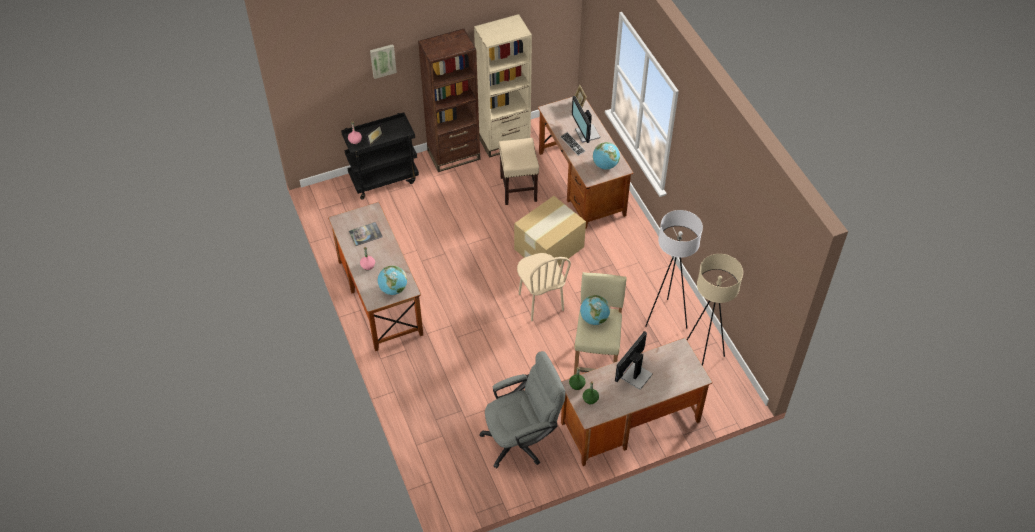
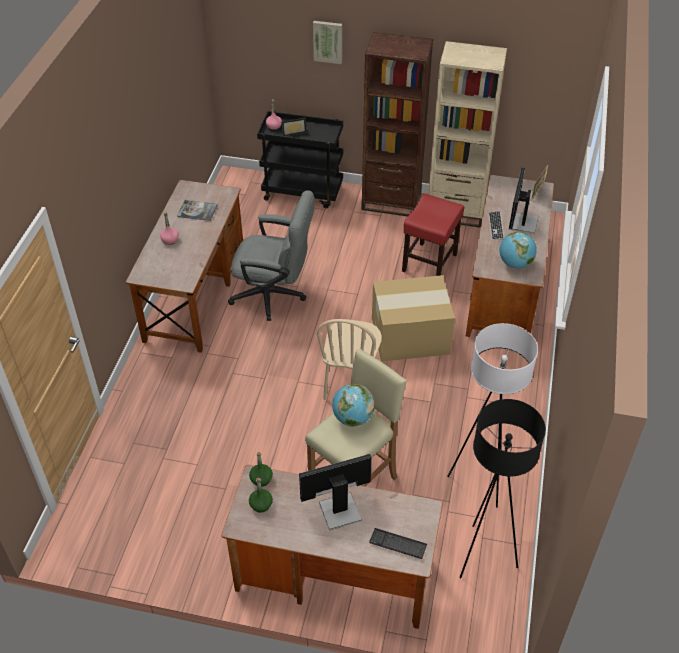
camera: 35 degrees right, 5 degrees down
(393, 289) = (171, 274): globe -> none
(518, 188) = (429, 262): beige stool -> red stool
(522, 439) = (199, 518): grey office chair -> grey office chair (275, 295)
(682, 375) = (398, 544): none -> keyboard
(701, 360) = (483, 555): beige floor lamp -> black floor lamp

